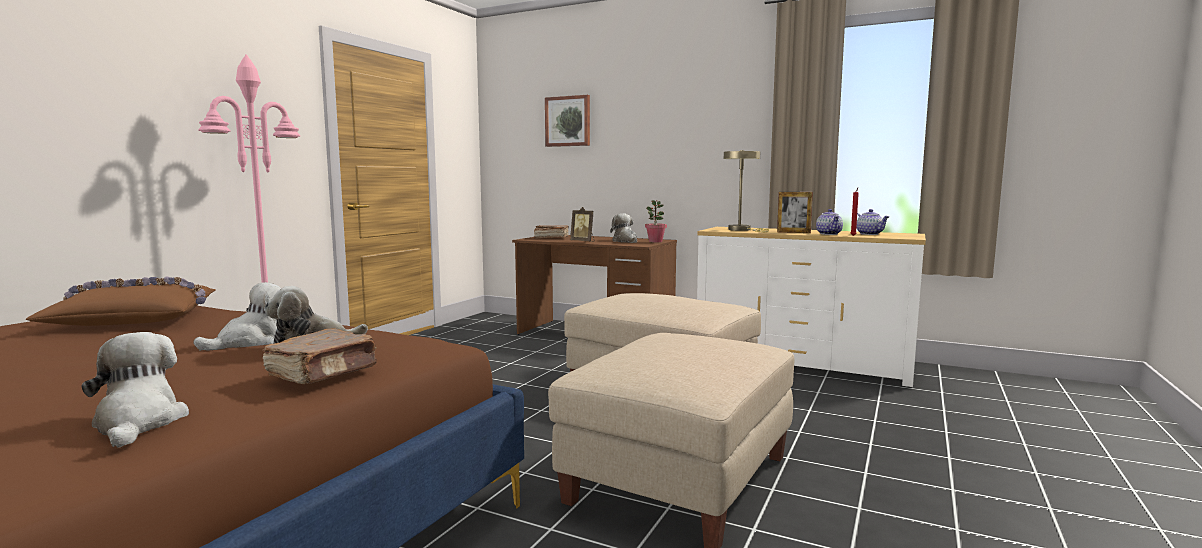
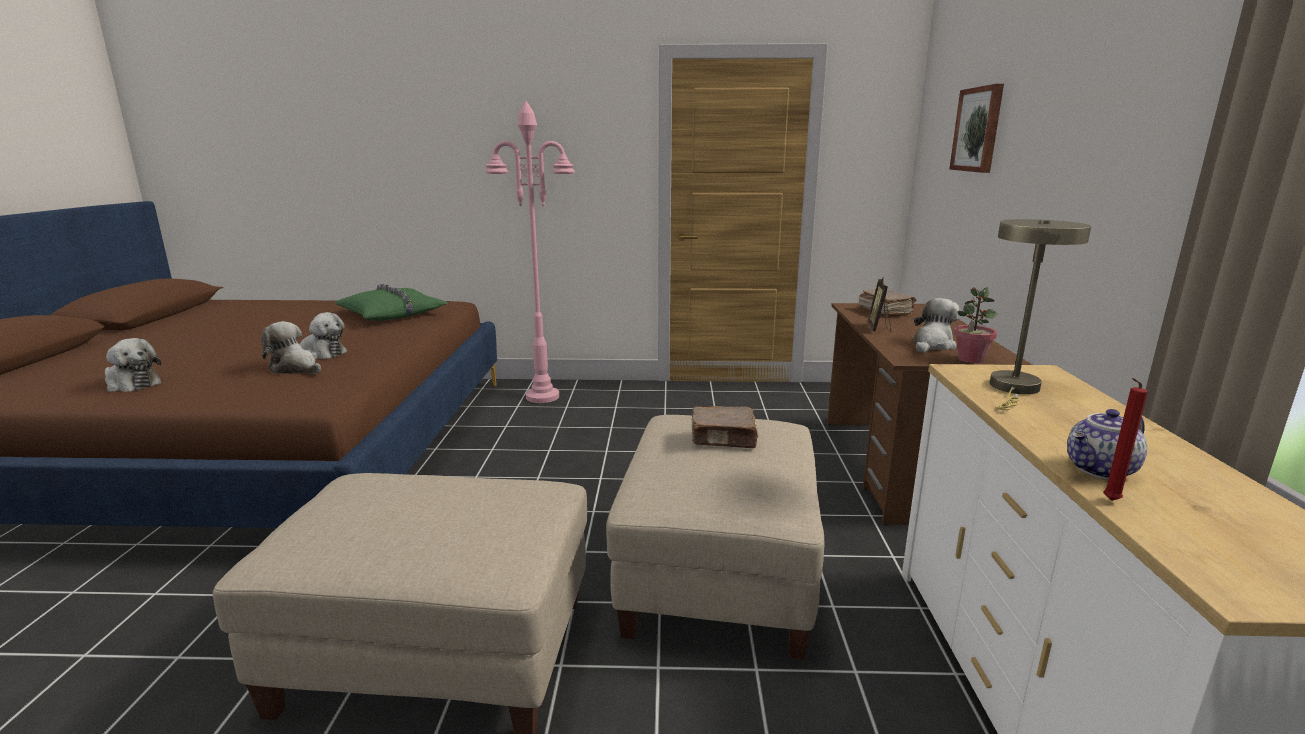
camera: 65 degrees right, 10 degrees up
(136, 318) = (393, 314): brown pillow -> green pillow
(138, 423) = (131, 384): plush toy -> plush toy turned 75 degrees clockwise
(324, 372) = (218, 390): brown book -> brown book (724, 439)
(793, 232) = (1059, 433): picture frame -> none
(870, 234) = (1220, 522): teapot -> none

